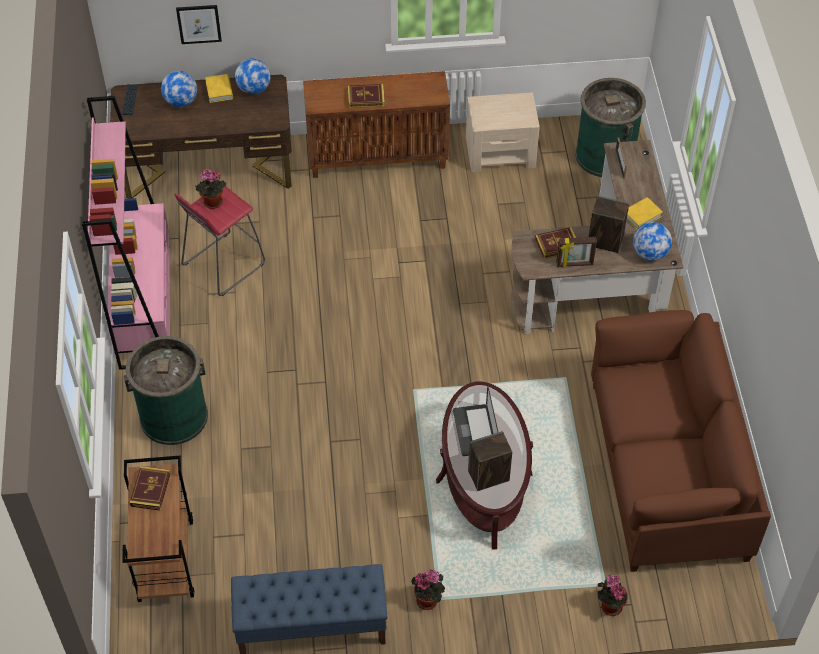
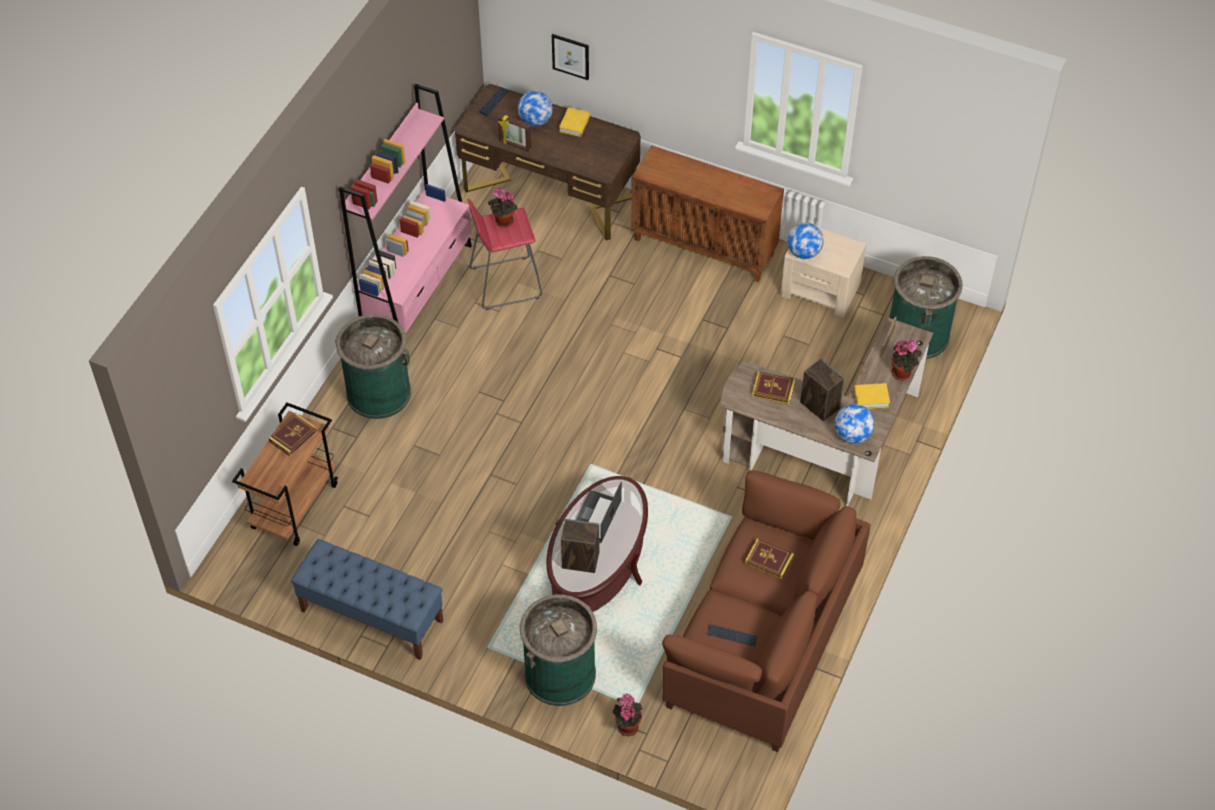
camera: 30 degrees right, 0 degrees up
(254, 89) = (605, 135): globe -> globe (804, 252)
(366, 98) = (695, 184): book -> book (769, 560)
(429, 600) = (480, 643): potted plant -> potted plant (903, 373)
(519, 590) = (560, 674): none -> green trash can
(574, 264) = (776, 413): picture frame -> picture frame (515, 145)
(669, 476) = (732, 636): none -> keyboard

